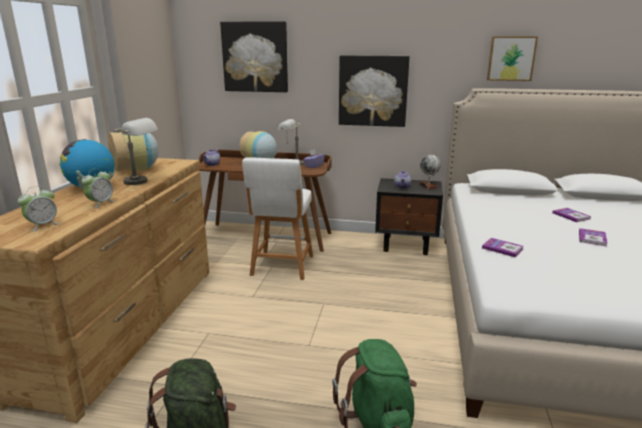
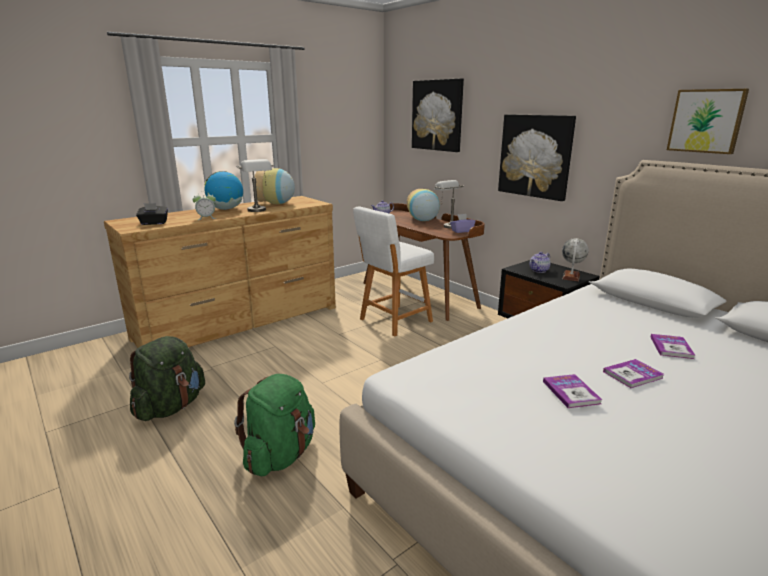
camera: 40 degrees right, 0 degrees up
(43, 225) = (154, 223): alarm clock -> black tissue box
(502, 248) = (489, 345): book -> book (571, 392)

